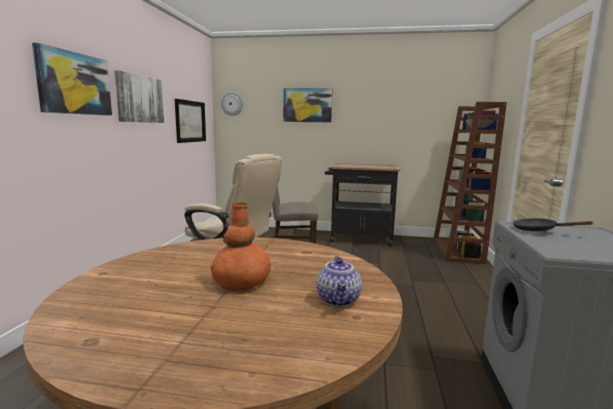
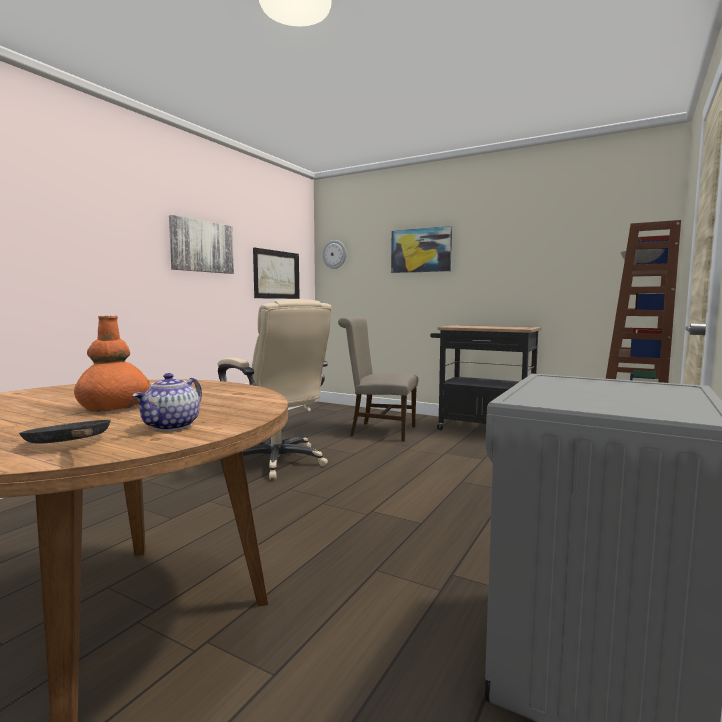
camera: 20 degrees right, 5 degrees down
(75, 83) = (117, 228): picture -> none
(538, 230) = (569, 382): black frying pan -> black frying pan (70, 444)

